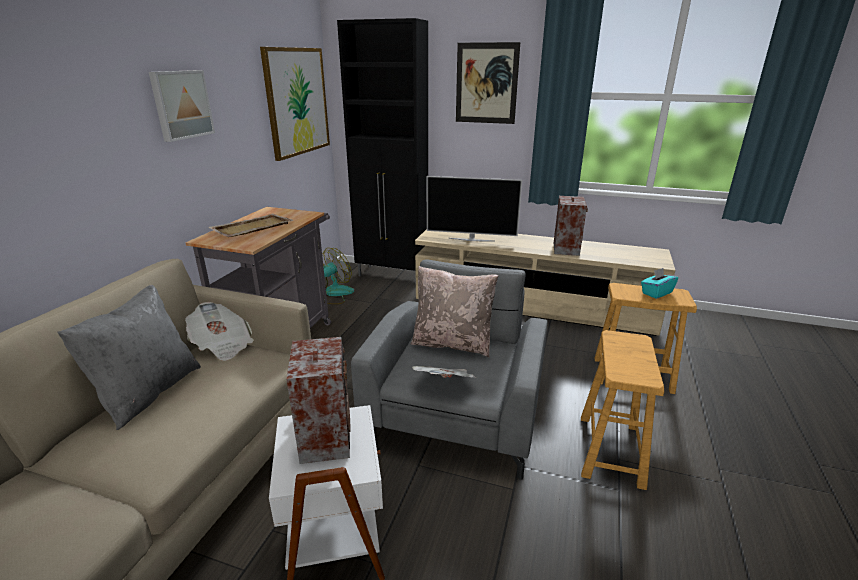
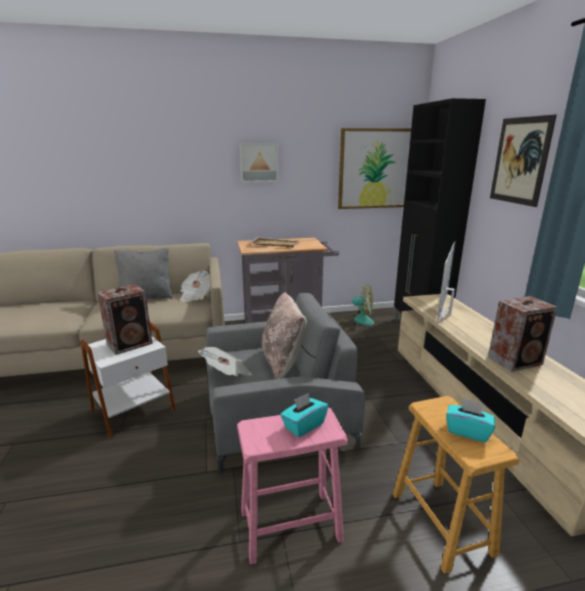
camera: 60 degrees right, 5 degrees down
(471, 239) = (446, 314): television -> television turned 45 degrees clockwise
(611, 450) = (290, 525): brown stool -> pink stool
(627, 348) = (303, 425): none -> turquoise tissue box

